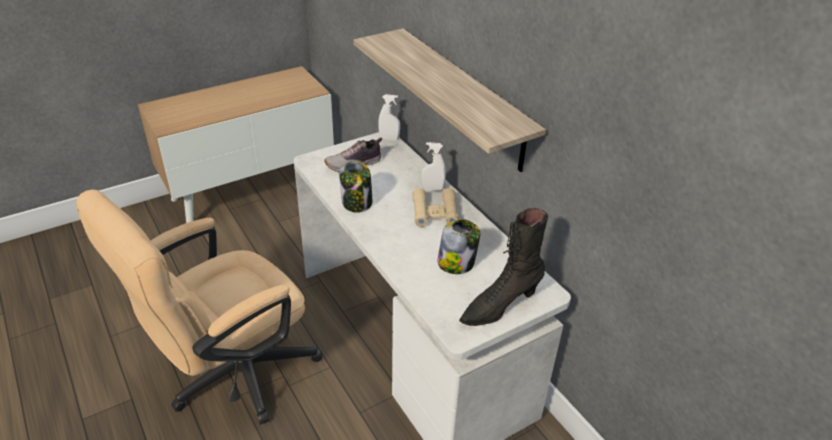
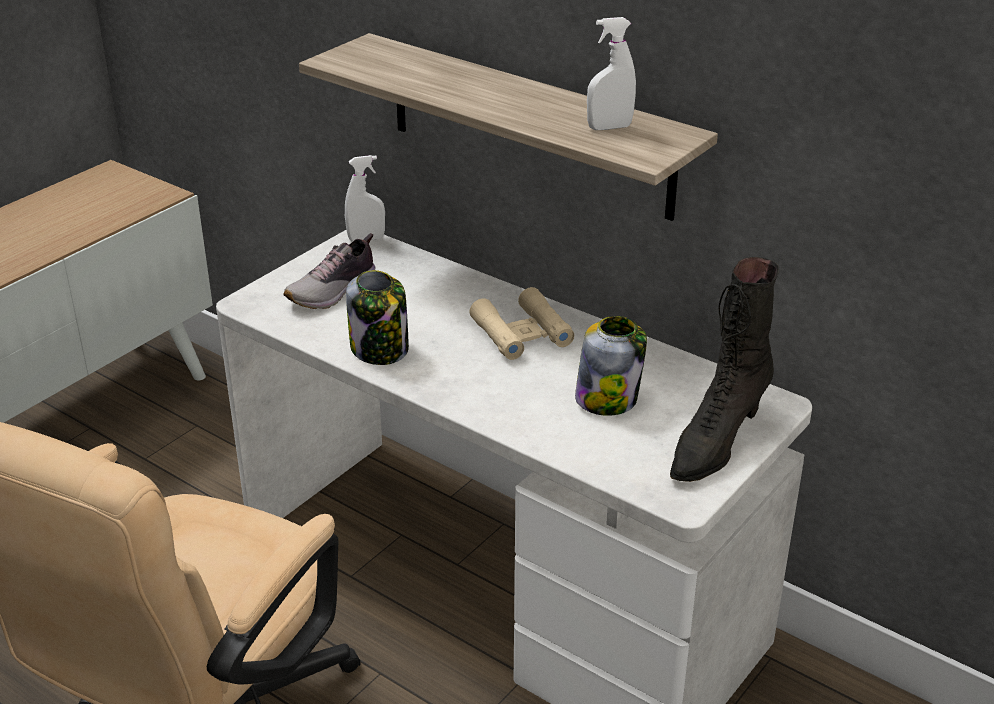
camera: 20 degrees left, 5 degrees down
(432, 189) = (493, 299): white spray bottle -> white spray bottle (609, 127)

